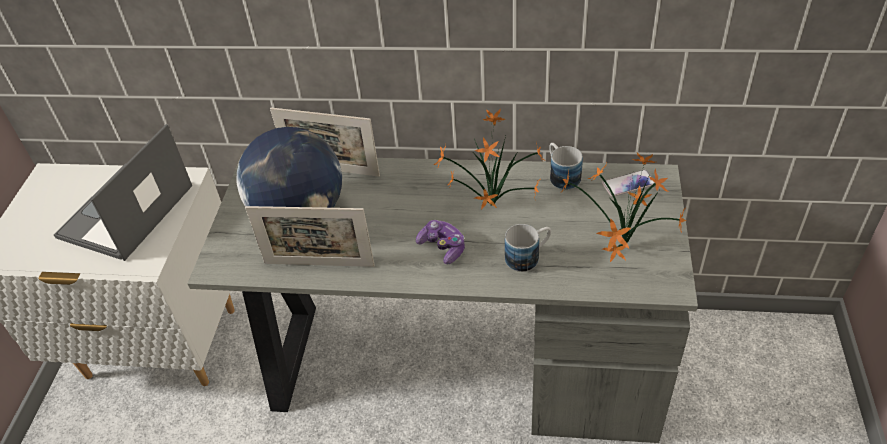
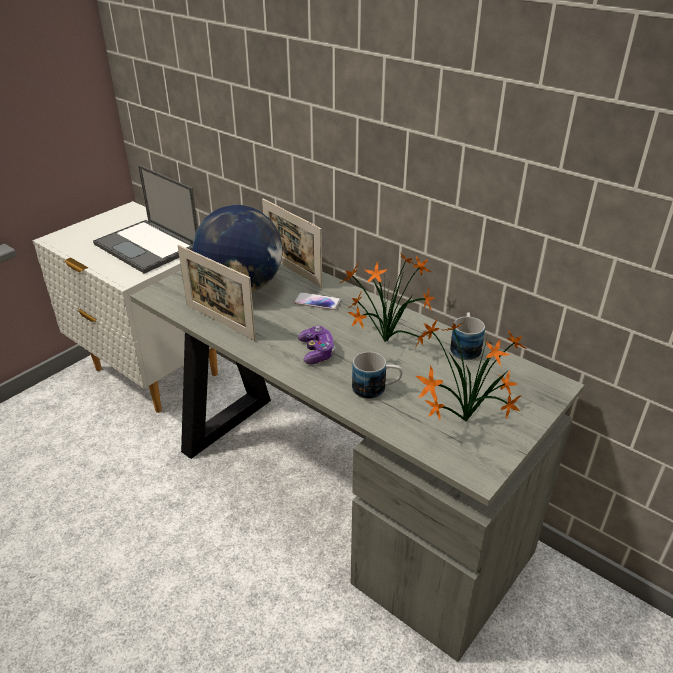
camera: 30 degrees right, 10 degrees down
(125, 213) = (148, 246): laptop -> laptop turned 105 degrees counterclockwise
(628, 184) = (520, 378): phone -> phone (317, 302)

